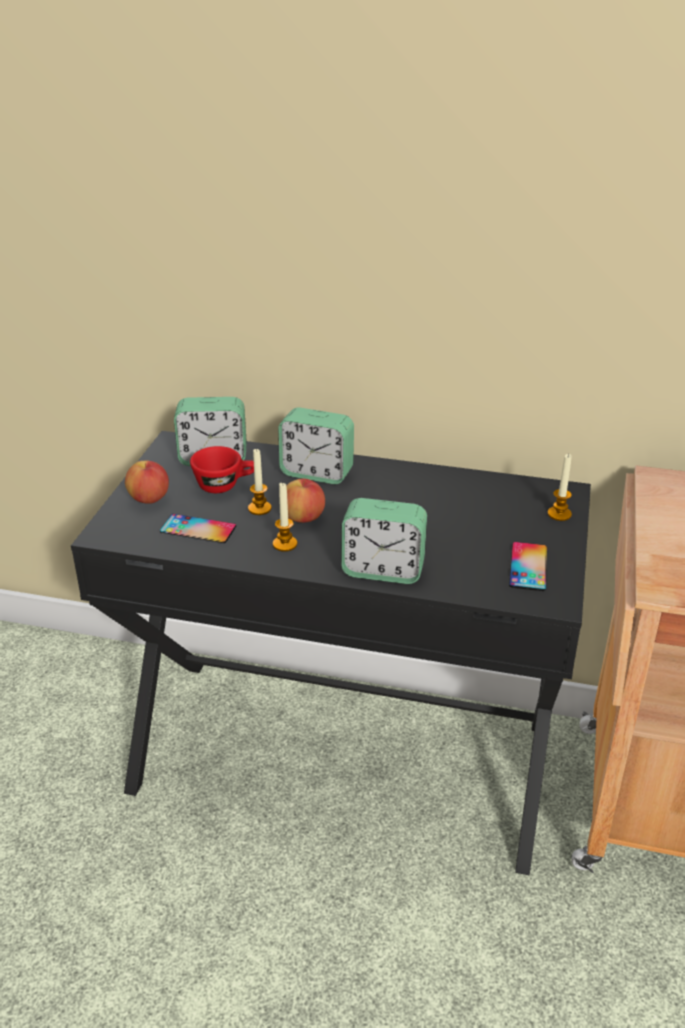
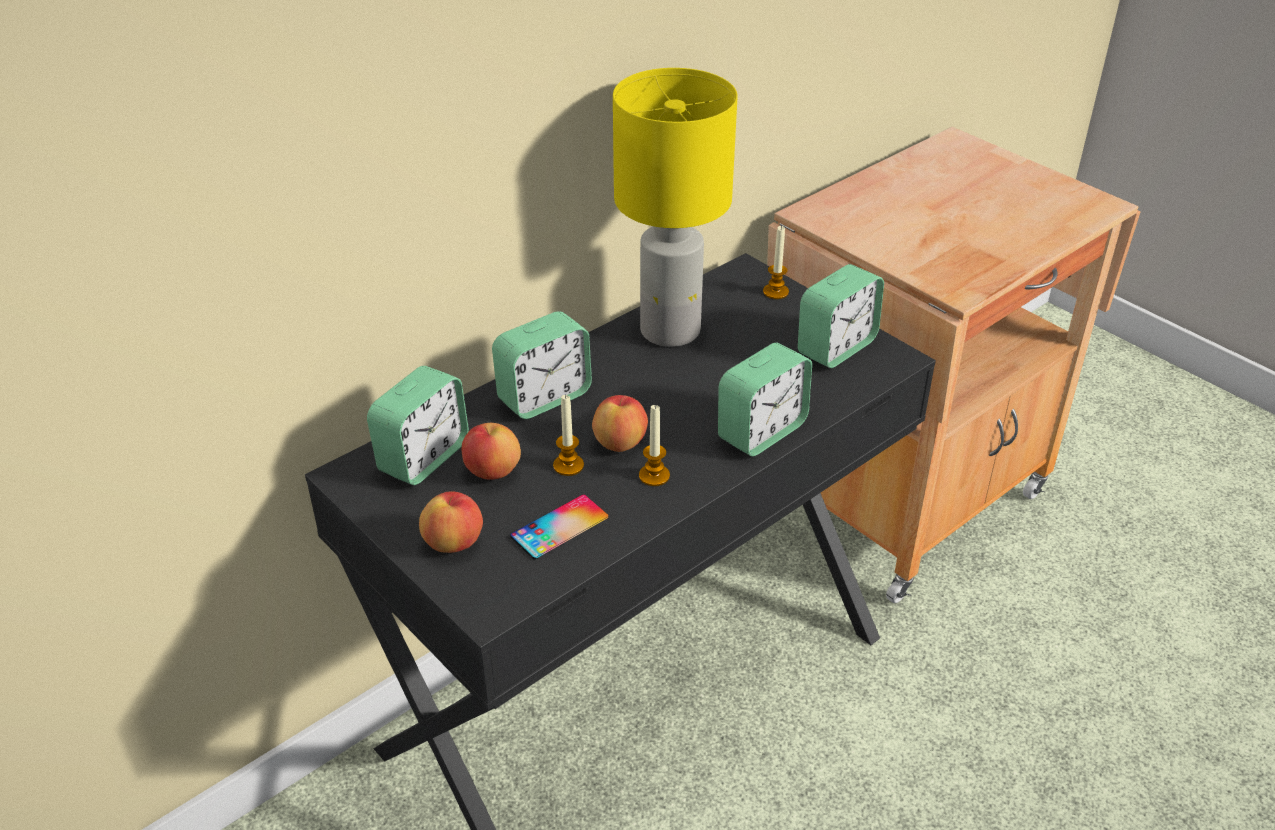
camera: 55 degrees left, 5 degrees up
(225, 485) = (492, 471): red cup -> apple
(450, 489) = (671, 329): none -> yellow table lamp
(528, 567) = (836, 347): phone -> alarm clock

